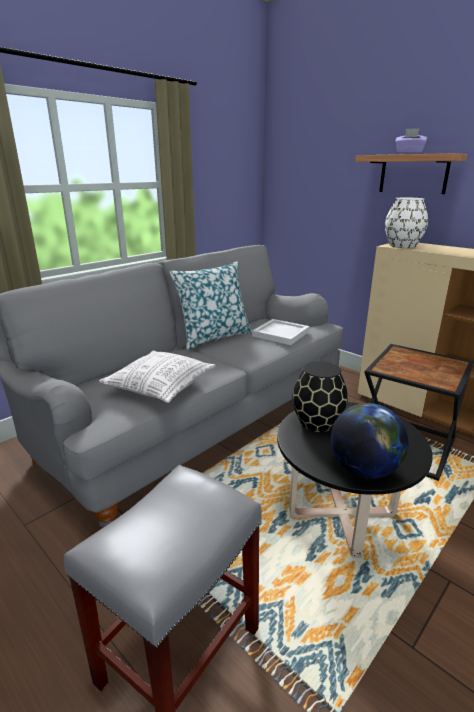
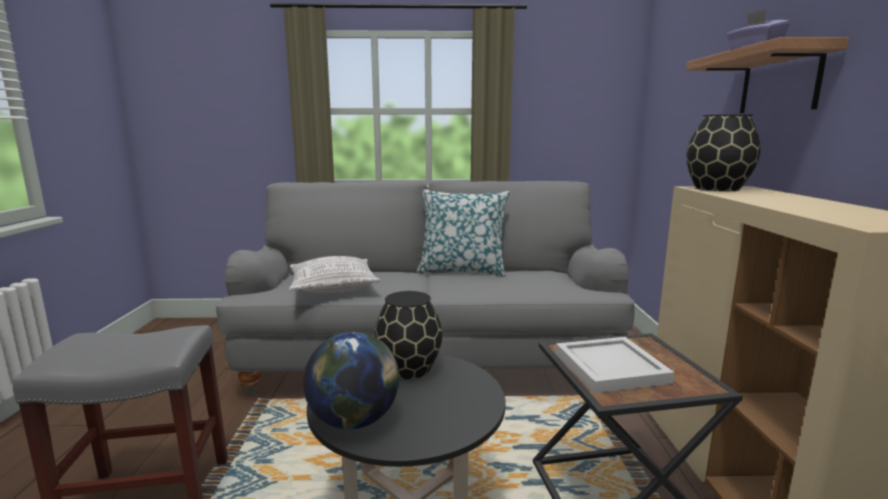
camera: 45 degrees right, 10 degrees down
(281, 334) = (527, 284): white tray -> white tray (610, 368)
(401, 245) = (716, 188): white vase -> black vase

